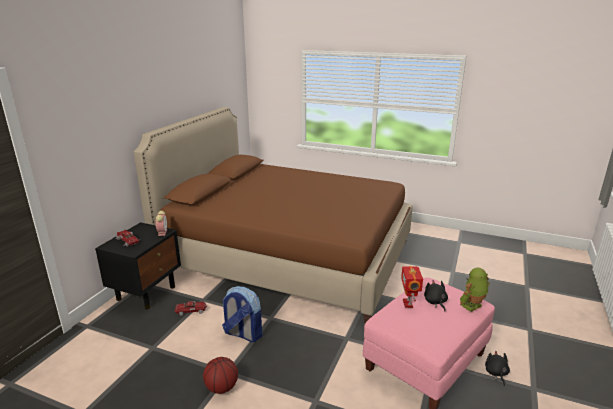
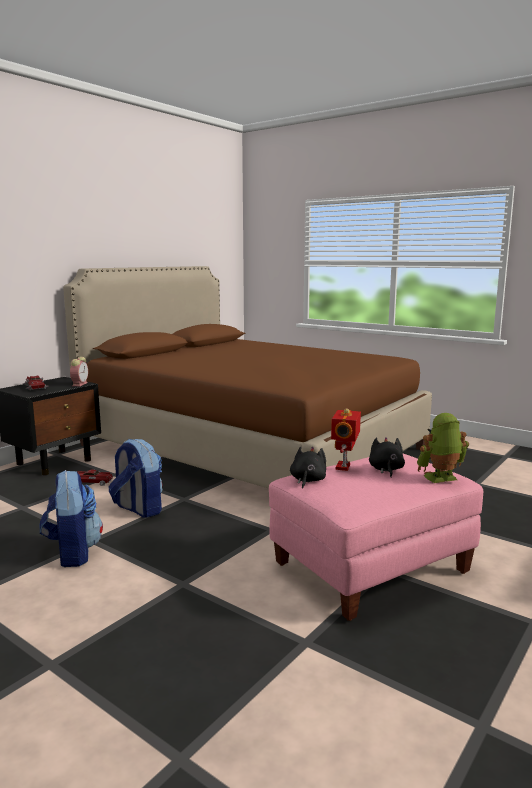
camera: 15 degrees right, 10 degrees down
(221, 387) = (73, 553): basketball -> backpack
(496, 373) = (479, 595): black plush toy -> black plush toy (307, 480)

